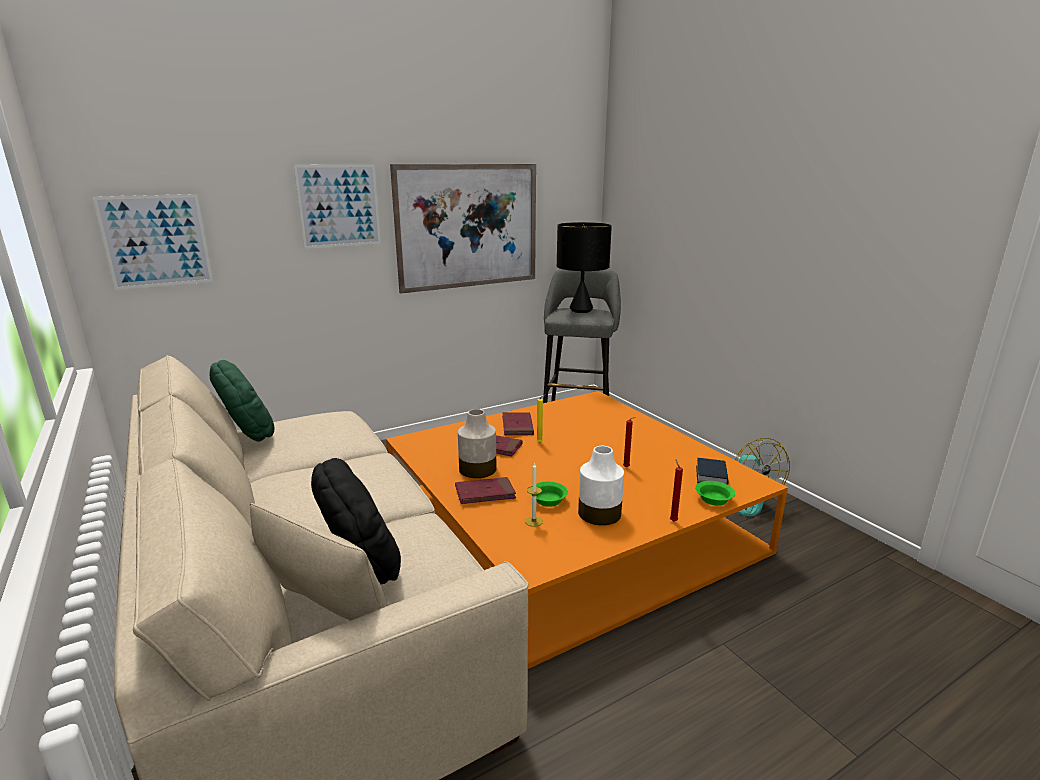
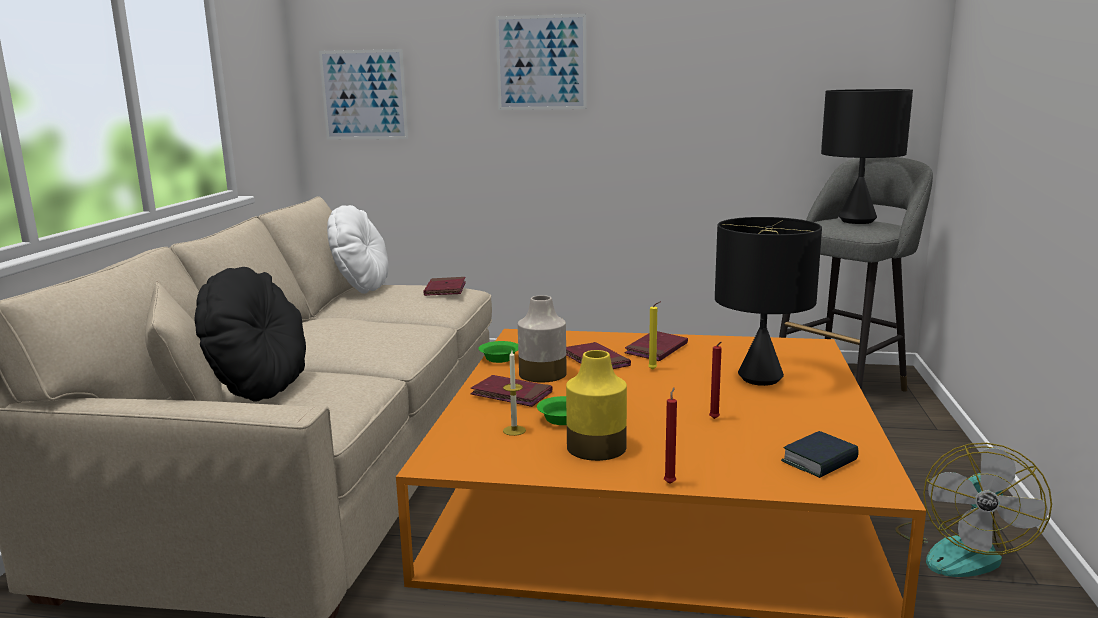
camera: 40 degrees right, 5 degrees down
(248, 437) = (362, 289): green pillow -> white pillow
(332, 419) = (445, 290): none -> red book
(468, 226) = (707, 92): picture -> none
(599, 513) = (595, 447): white vase -> yellow vase
(606, 431) = (760, 379): none -> black table lamp
(713, 499) = (770, 483): green bowl -> green bowl (499, 358)

